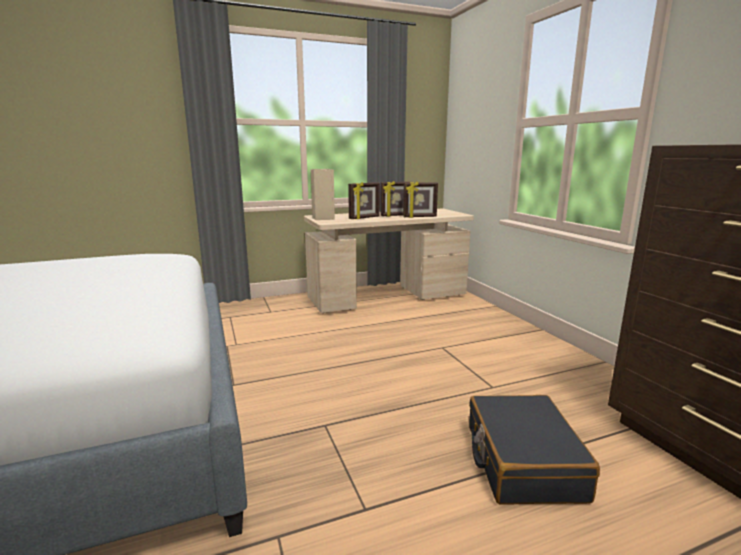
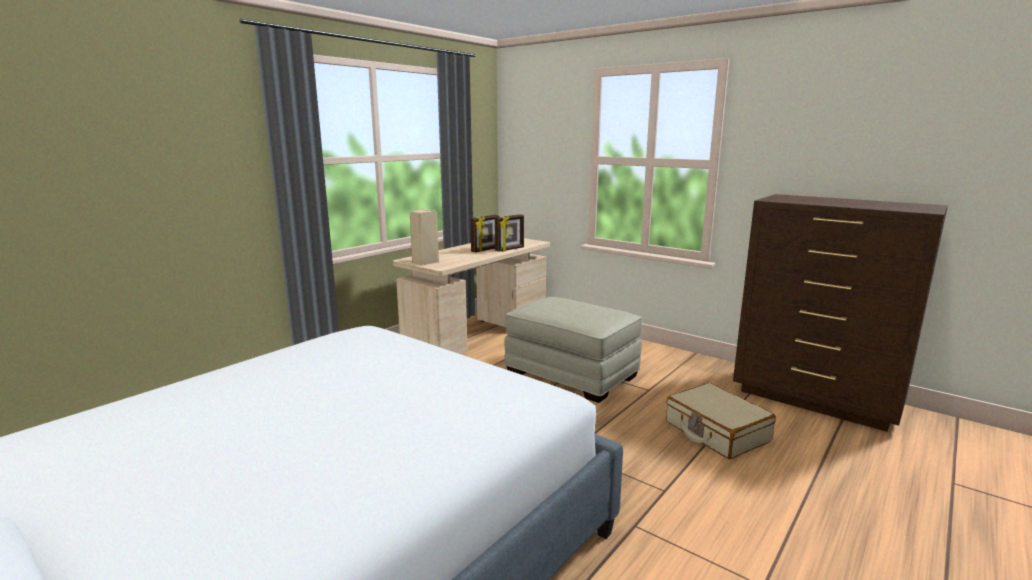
camera: 30 degrees left, 0 degrees up
(364, 218) = (463, 256): picture frame -> none
(427, 350) = (572, 374): none -> beige ottoman
(522, 461) = (716, 432): black suitcase -> beige suitcase

